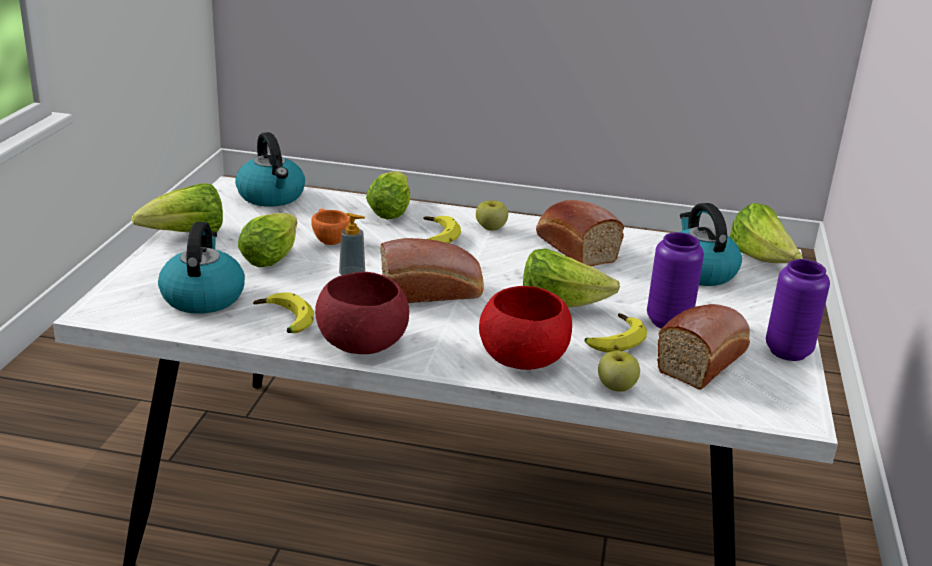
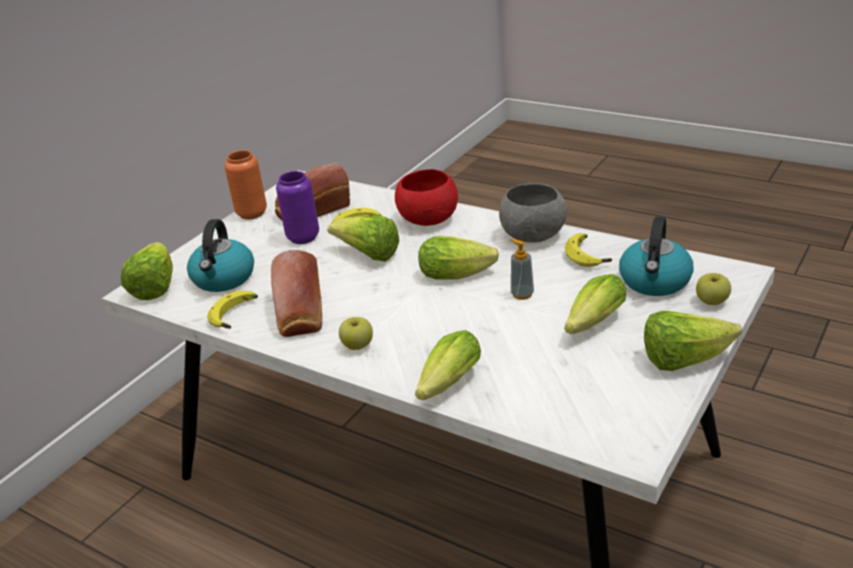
camera: 155 degrees left, 5 degrees up
(272, 196) = (586, 424): kettle -> none
(329, 239) = (531, 342): orange cup -> none
(361, 343) = (533, 235): red bowl -> grey bowl
(433, 292) = (460, 274): bread -> lettuce
(434, 237) = (423, 336): banana -> banana (236, 315)
(616, 387) = (385, 200): apple -> apple (712, 302)
(788, 351) = (252, 213): purple vase -> orange vase

